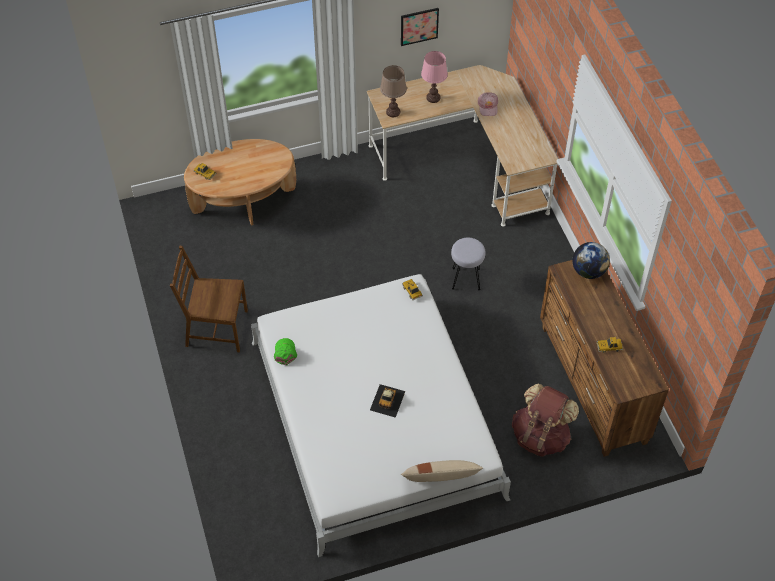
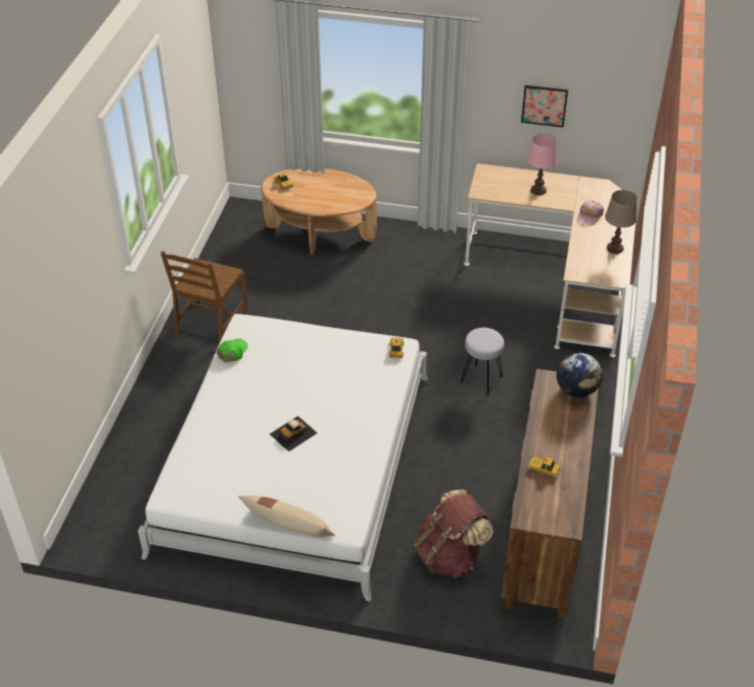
camera: 30 degrees right, 10 degrees down
(216, 329) = (211, 324): brown chair -> brown chair turned 105 degrees counterclockwise
(393, 112) = (488, 188): brown table lamp -> brown table lamp (614, 248)

